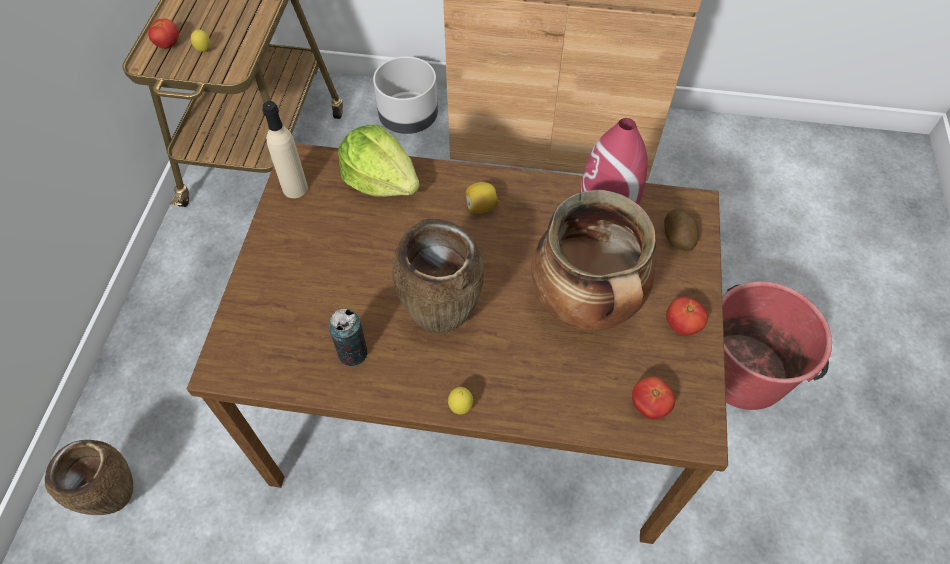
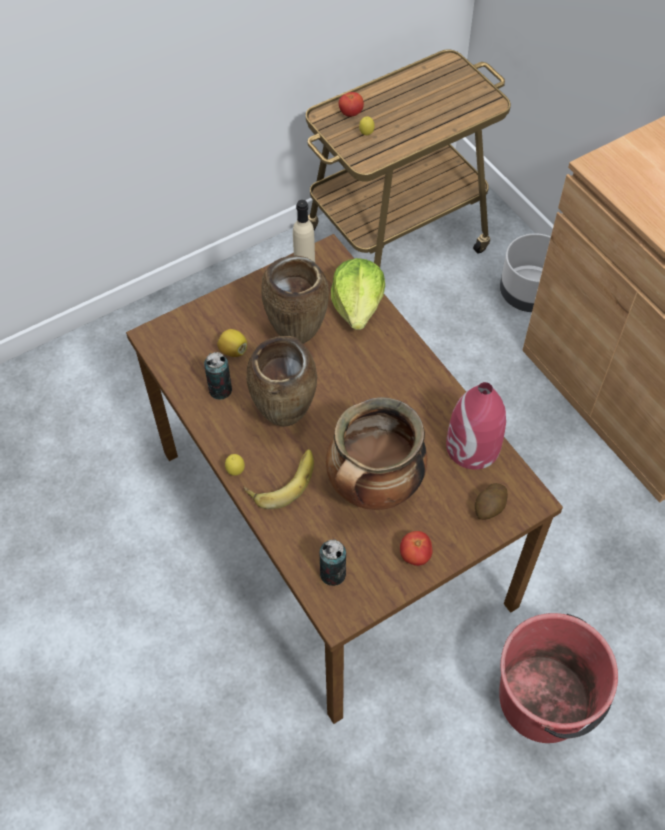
camera: 50 degrees right, 0 degrees up
(119, 497) = (88, 382): brown vase -> brown vase (298, 337)
(481, 207) = (394, 375): lemon -> lemon (233, 350)
(507, 374) = (281, 479): none -> banana
(649, 406) = (333, 574): tomato -> can

